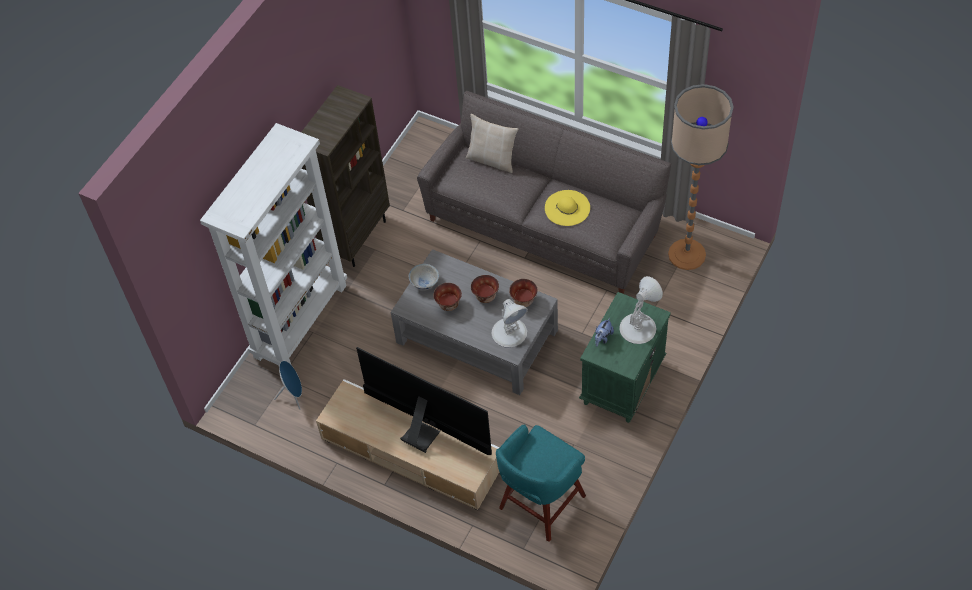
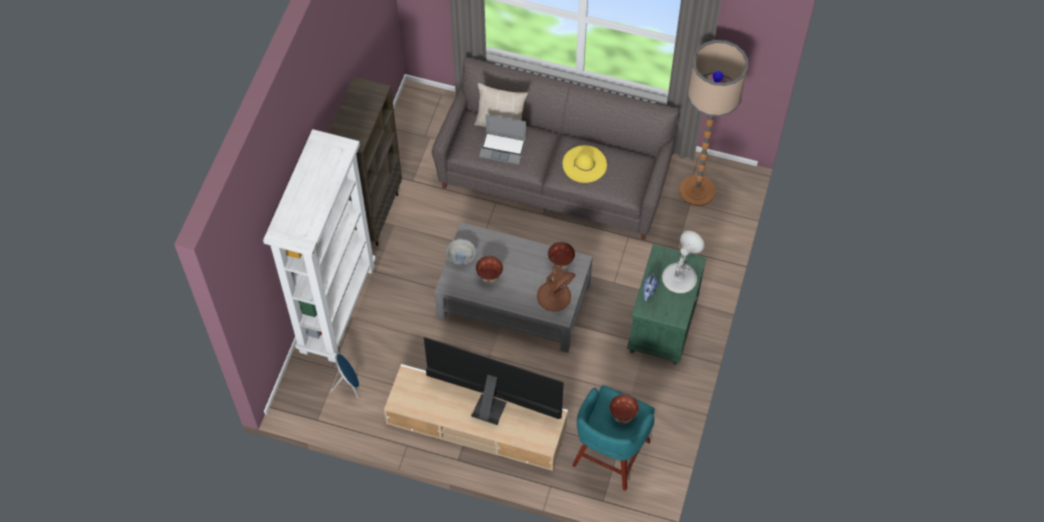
camera: 15 degrees left, 5 degrees up
(485, 297) = (523, 263): bowl -> bowl (623, 415)
(489, 183) = (503, 148): none -> laptop
(509, 333) = (554, 296): white table lamp -> brown table lamp

